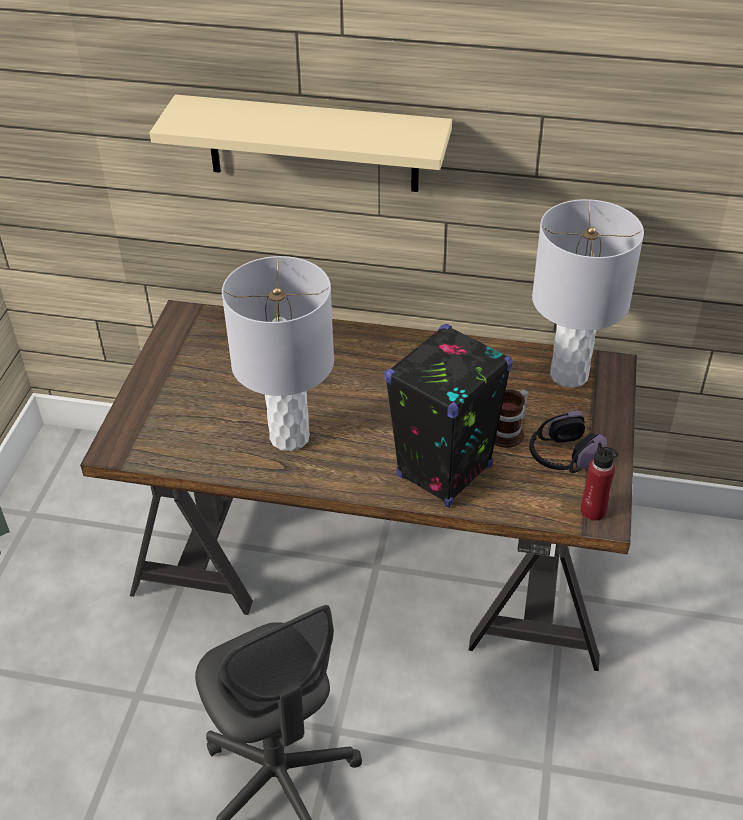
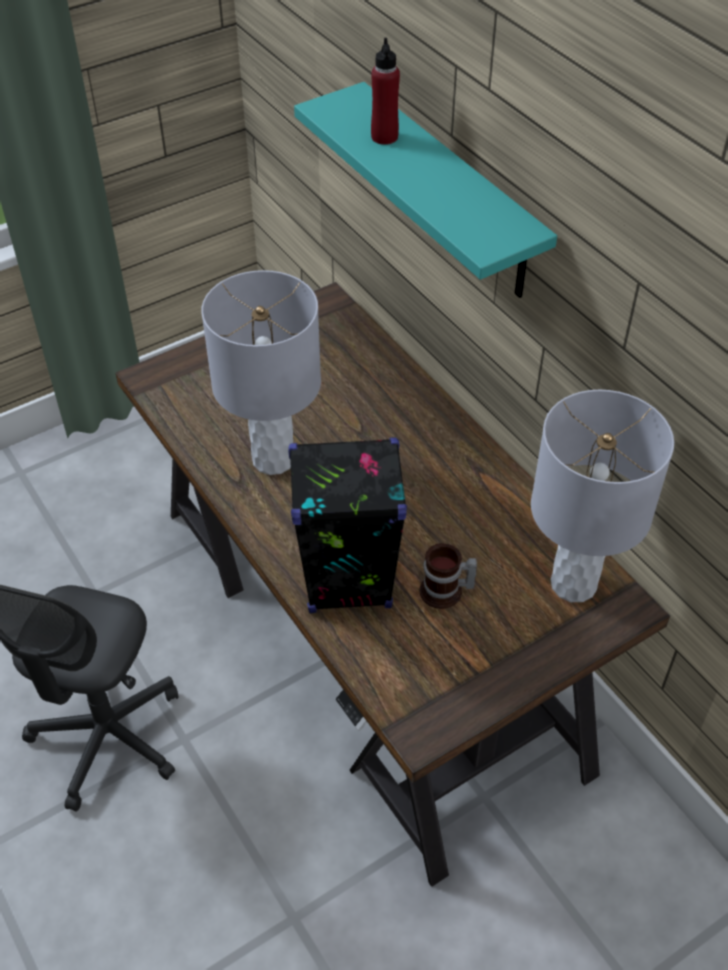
camera: 45 degrees right, 5 degrees up
(312, 144) = (450, 193): beige shelf -> turquoise shelf
(562, 456) = (462, 649): headphones -> none
(593, 511) = (420, 718): red bottle -> red bottle (384, 137)

